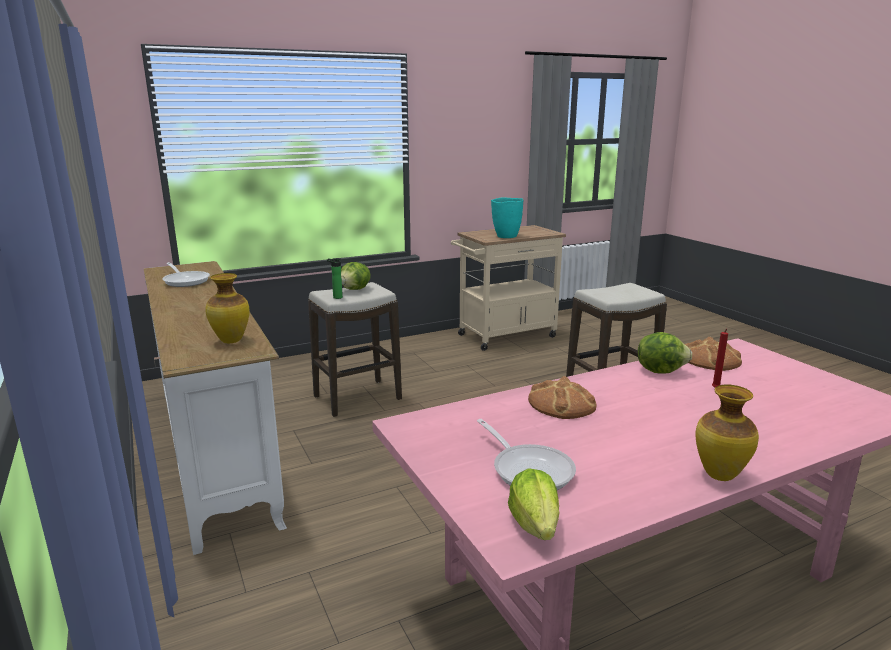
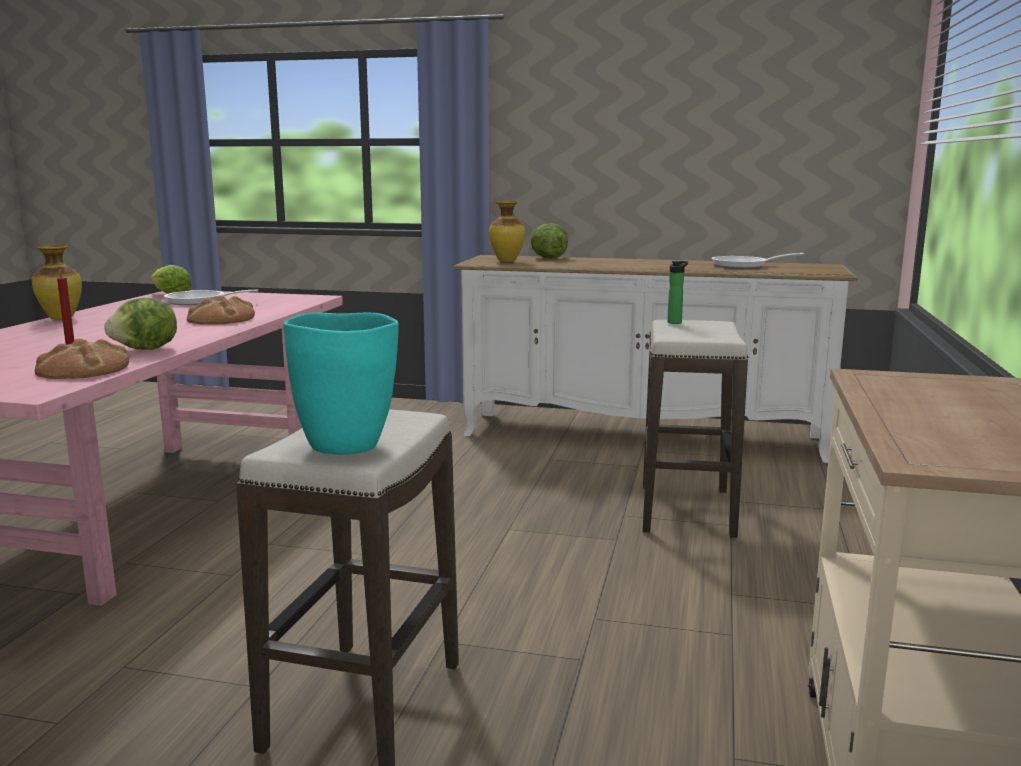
camera: 130 degrees right, 5 degrees down
(355, 289) = (707, 332): lettuce -> lettuce (548, 258)
(506, 236) = (900, 397): turquoise vase -> turquoise vase (346, 445)

